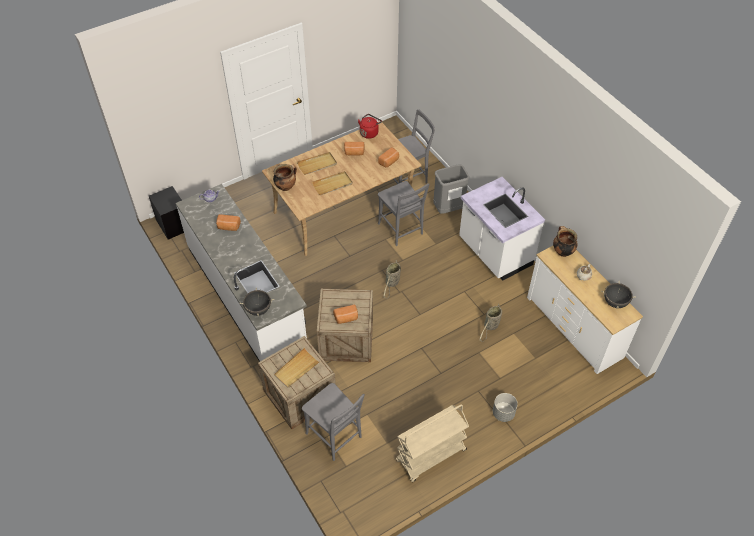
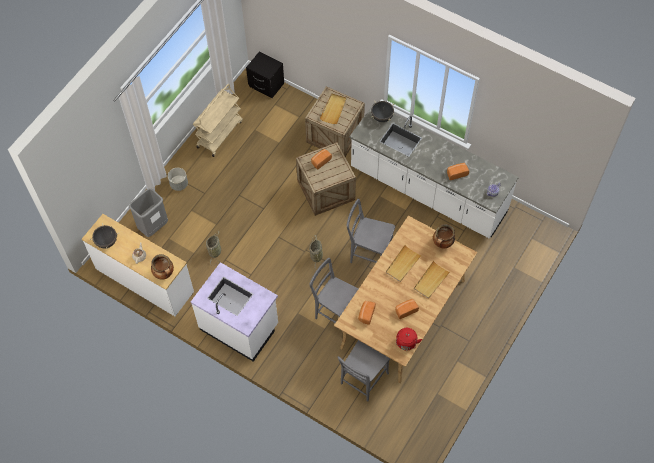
camera: 155 degrees right, 10 degrees up
(174, 224) = (541, 229): black nightstand -> black nightstand (266, 85)
(335, 437) = (292, 118): grey chair -> grey chair (368, 254)
(448, 209) = (304, 359): grey trash can -> grey trash can (153, 226)

